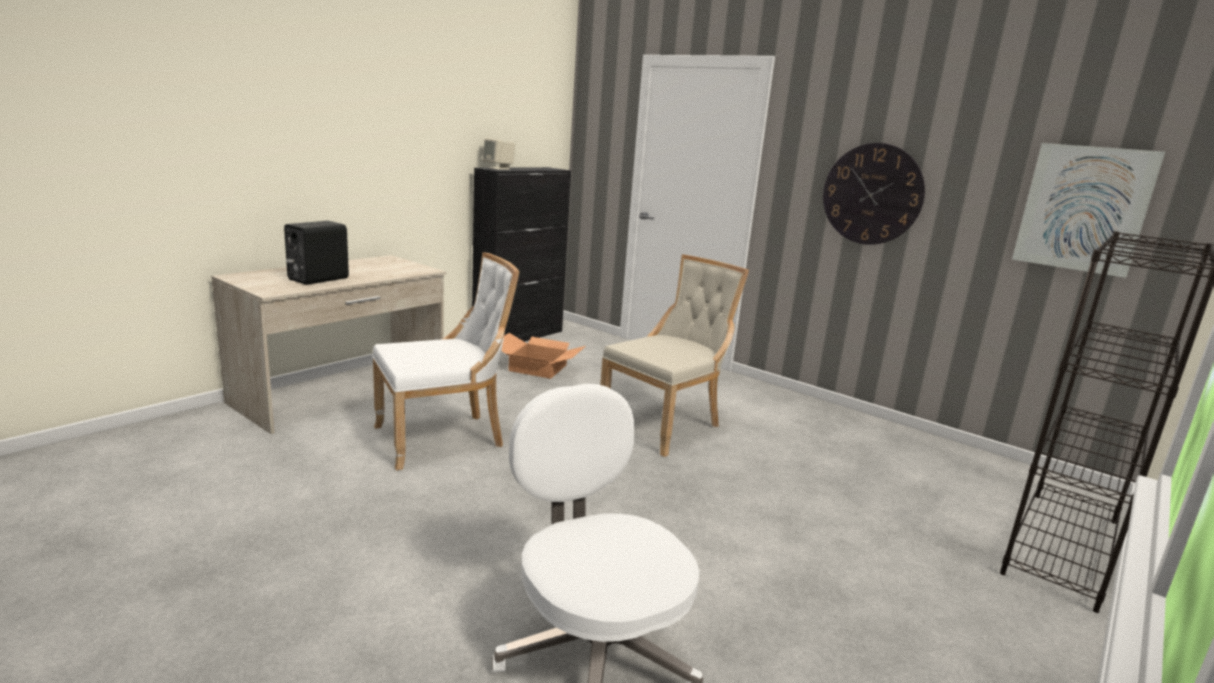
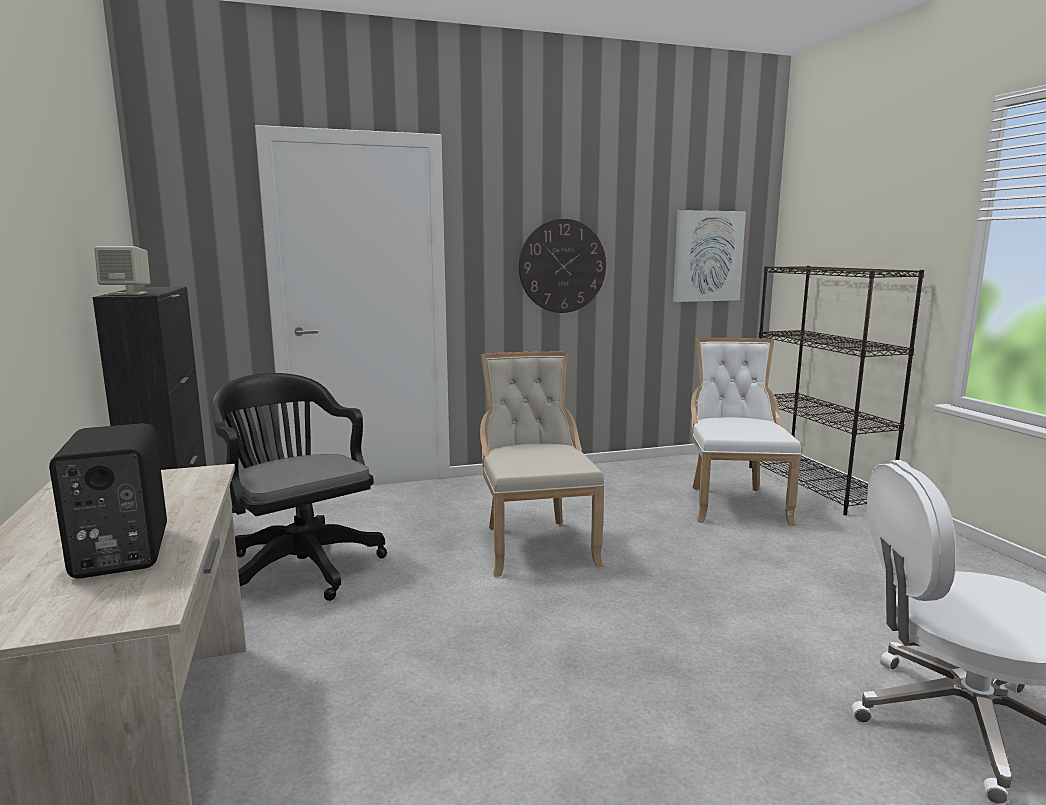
camera: 55 degrees left, 5 degrees down
(444, 438) = (432, 695): white chair -> white chair (734, 503)
(539, 367) = (300, 564): cardboard box -> black office chair

